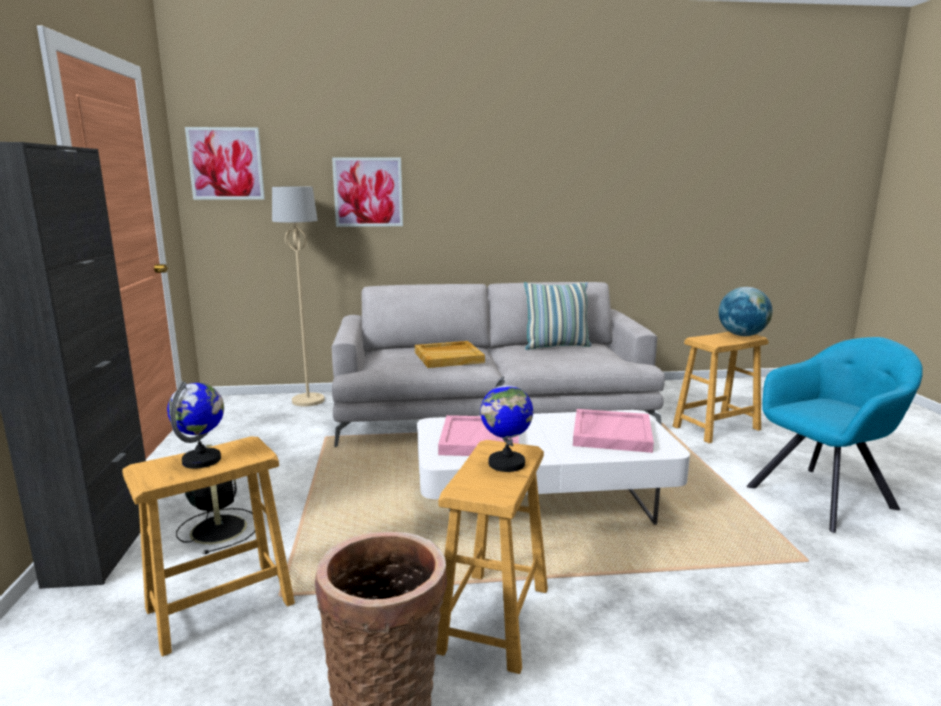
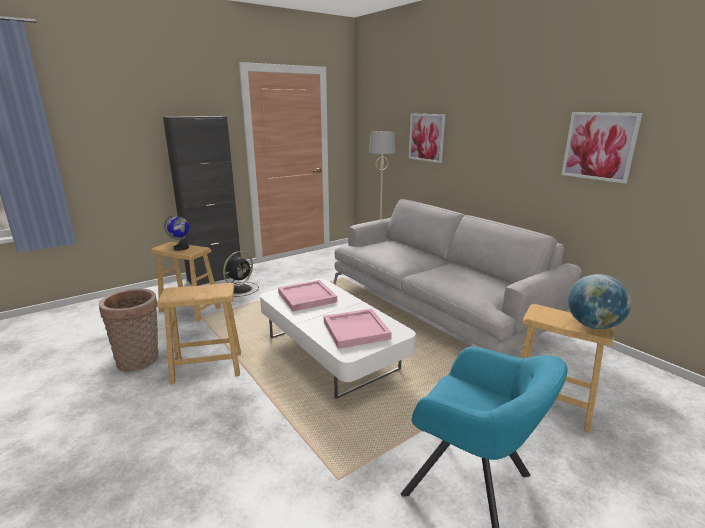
camera: 60 degrees right, 5 degrees up
(226, 164) = (370, 116): picture -> picture (599, 146)
(449, 357) = (401, 255): beige tray -> none
(506, 464) = (204, 292): globe -> none
(556, 346) = (478, 275): pillow -> none

